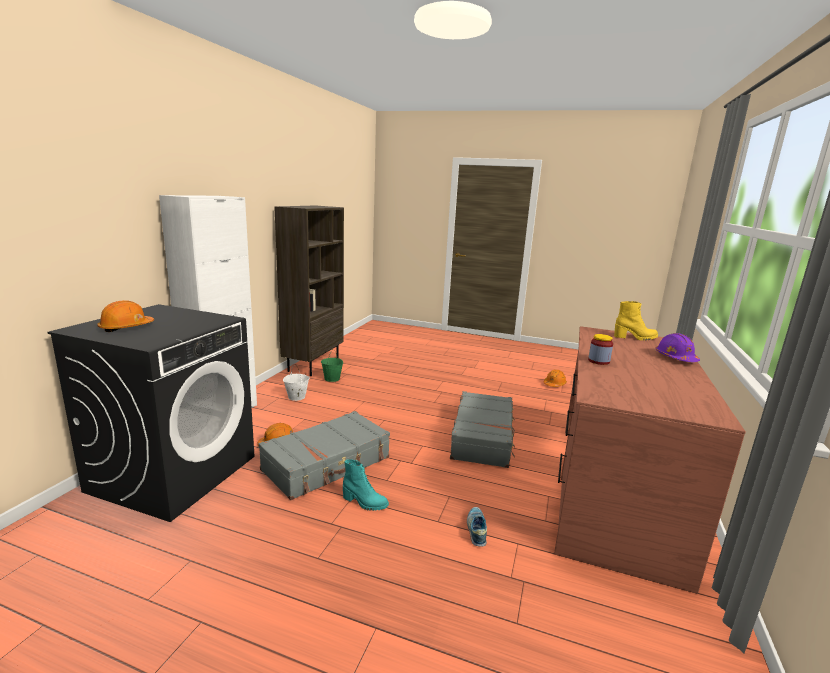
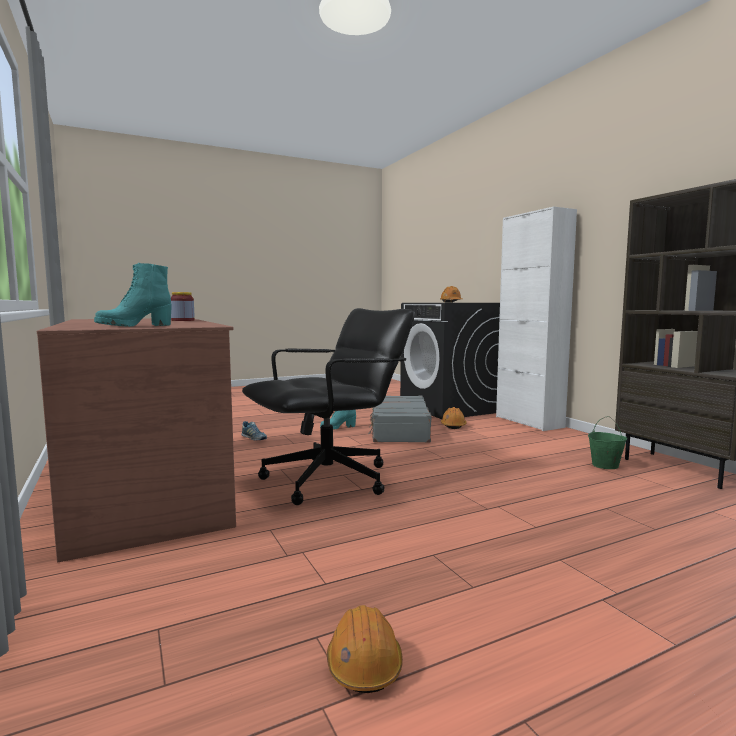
camera: 135 degrees right, 10 degrees down
(296, 397) = (551, 443): white bucket -> none
(483, 437) = (330, 480): grey suitcase -> black office chair
(635, 338) = (134, 326): yellow boot -> turquoise boot
(675, 358) = (84, 324): purple hard hat -> none

